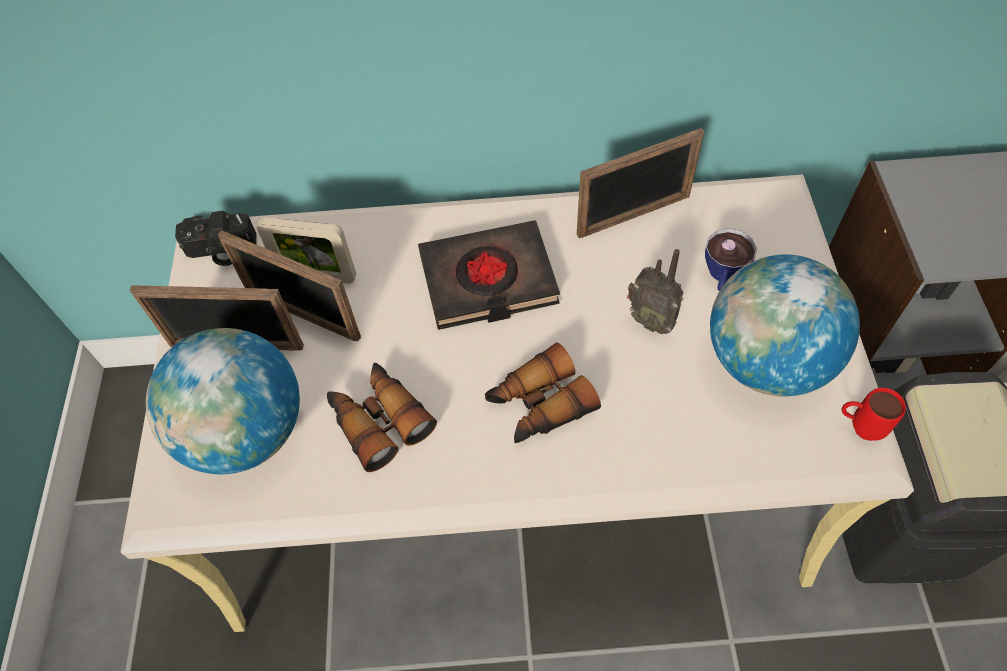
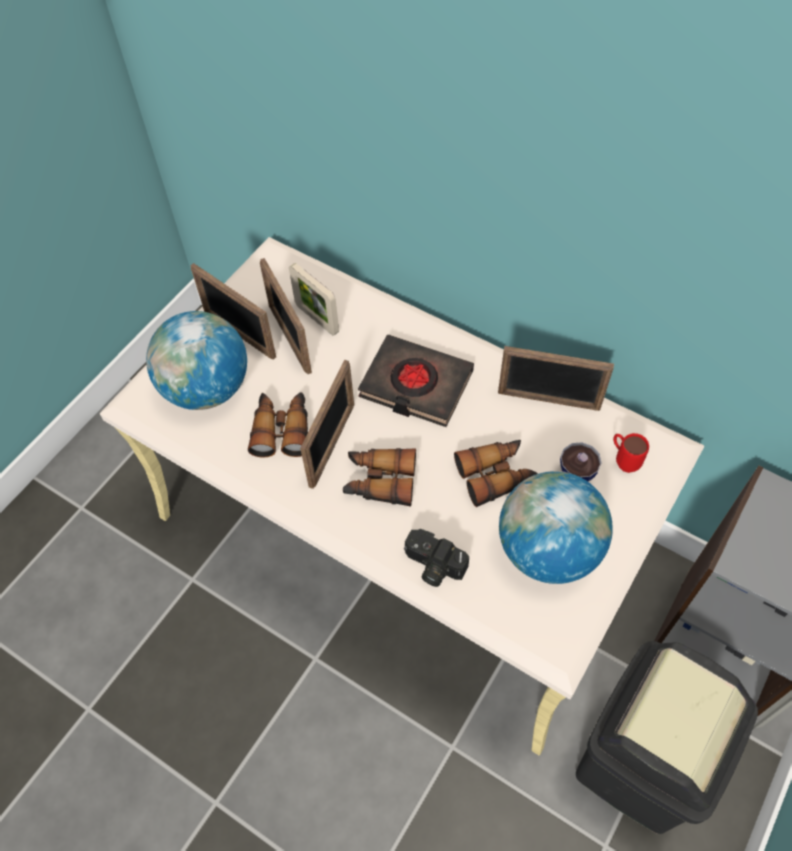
camera: 35 degrees right, 0 degrees up
(221, 252) = (275, 270): camera -> camera (432, 566)
(452, 400) = (332, 444): none -> picture frame
(651, 320) = (496, 475): radio -> binoculars
(859, 427) = (569, 631): red mug -> red mug (623, 460)

